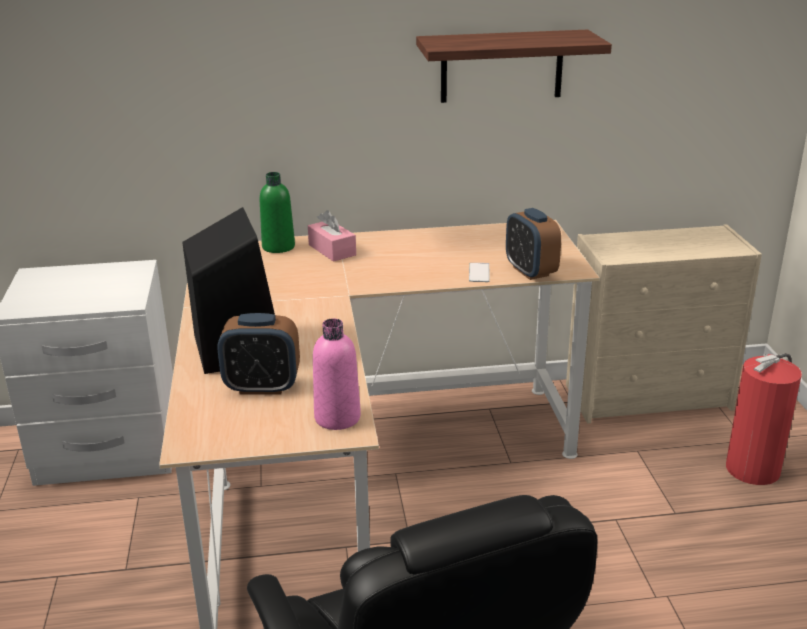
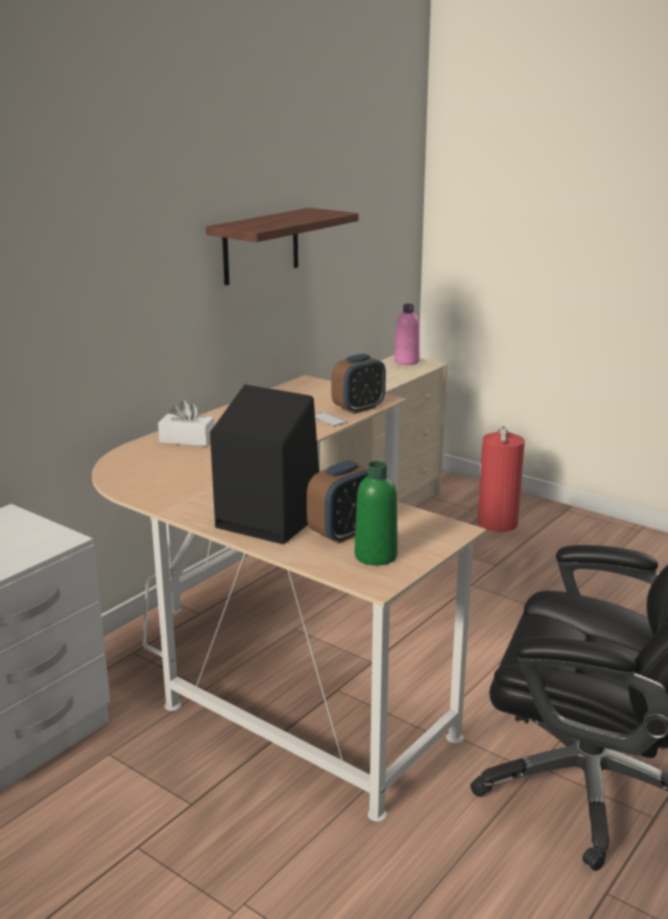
camera: 45 degrees left, 5 degrees down
(278, 247) = (136, 452): green bottle -> green bottle (375, 556)
(332, 250) = (187, 440): pink tissue box -> white tissue box
(337, 418) = (431, 527): pink bottle -> pink bottle (406, 362)
(530, 271) = (358, 408): alarm clock -> alarm clock turned 60 degrees counterclockwise

